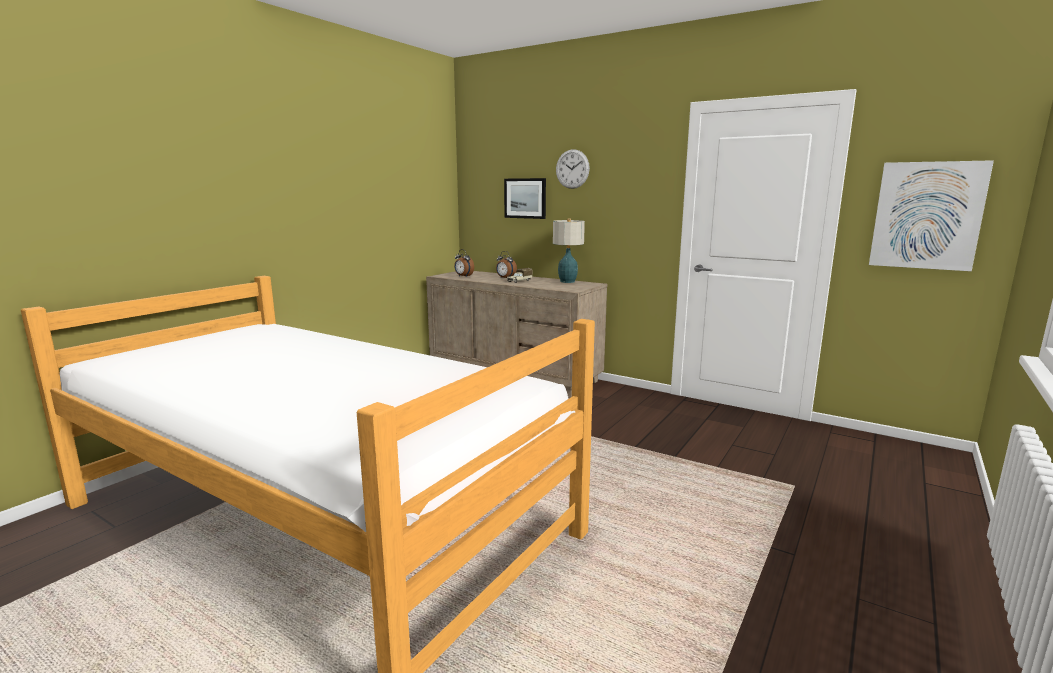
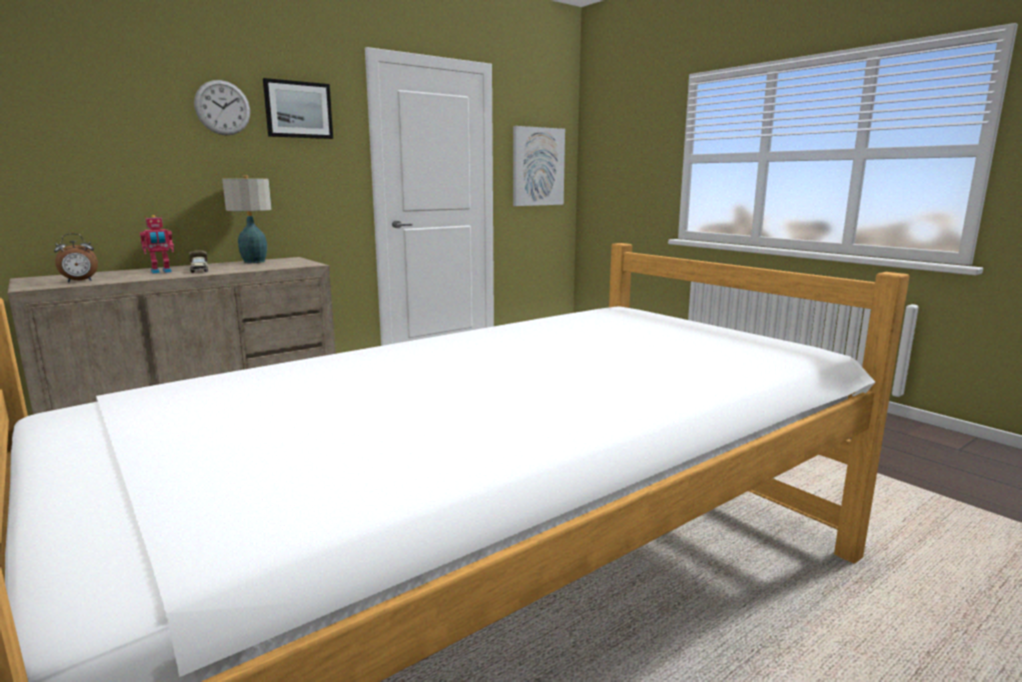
camera: 70 degrees left, 0 degrees up
(505, 278) = (161, 272): alarm clock -> toy robot
(525, 198) = (140, 147): picture -> picture (298, 110)

